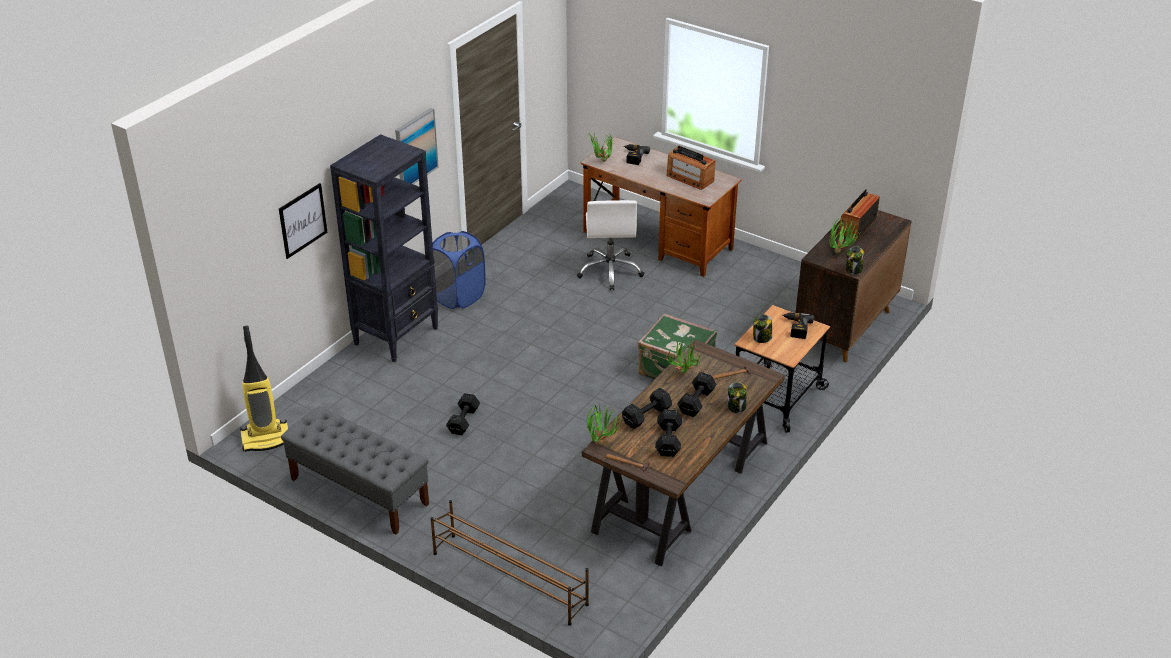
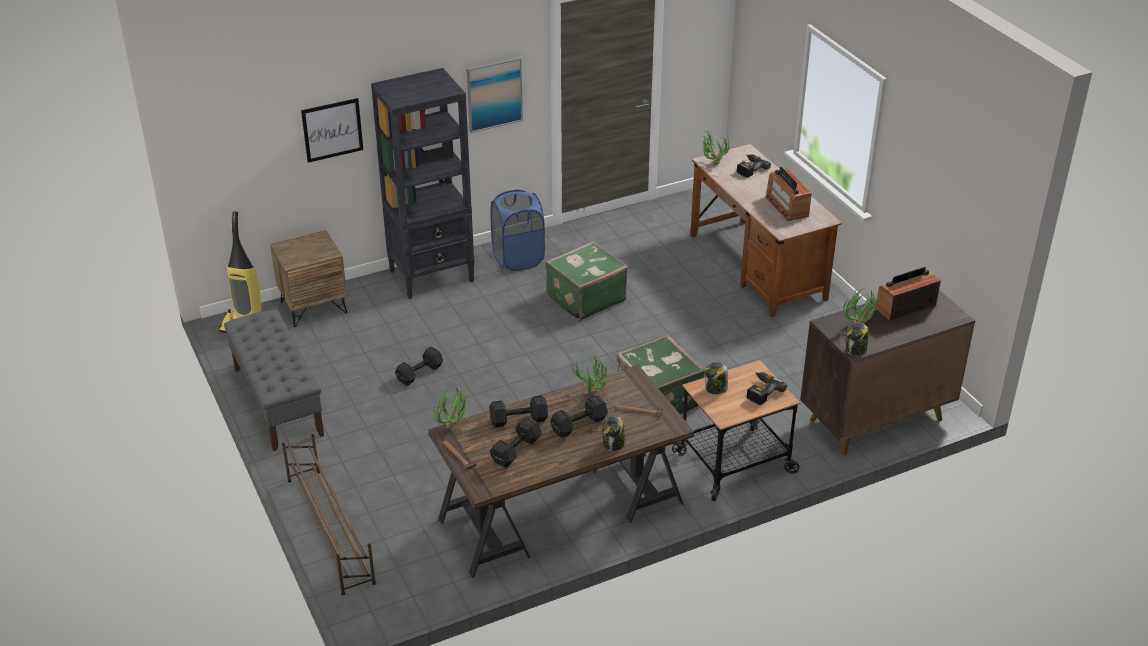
camera: 30 degrees right, 0 degrees up
(313, 399) = (313, 307): none -> brown nightstand
(545, 311) = (584, 298): none -> green suitcase
(610, 271) = (682, 281): white office chair -> none

